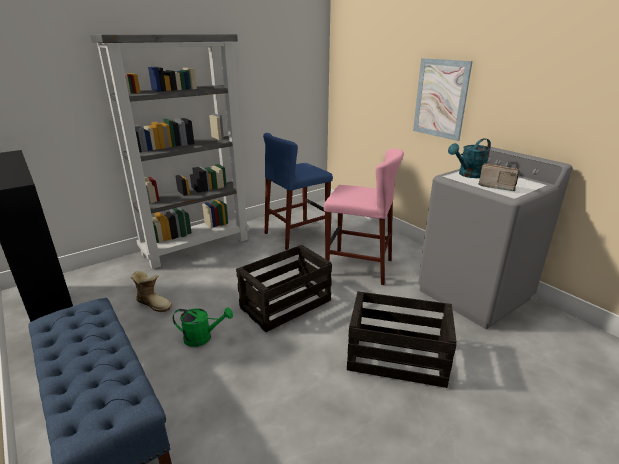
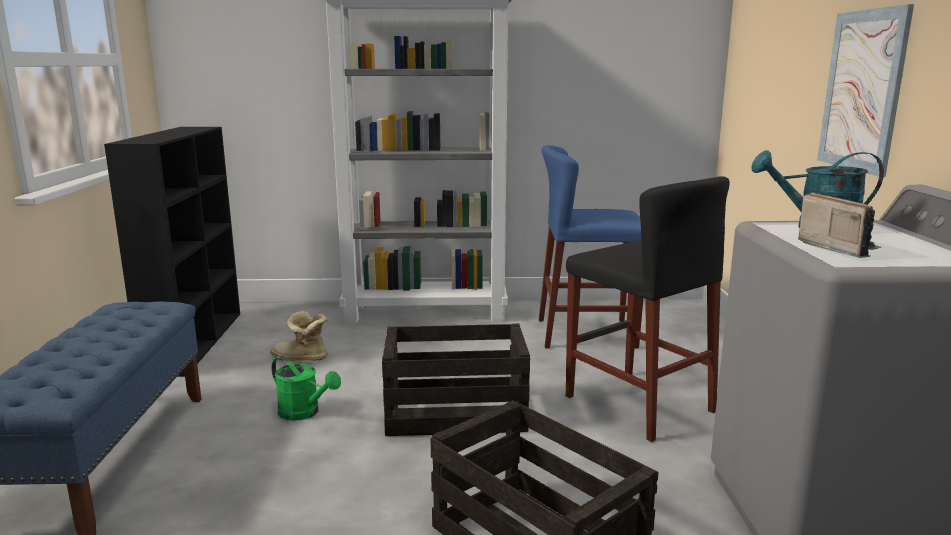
camera: 35 degrees right, 10 degrees down
(154, 303) = (300, 359): boot -> boot turned 135 degrees clockwise
(359, 267) = (638, 403): pink stool -> black stool

